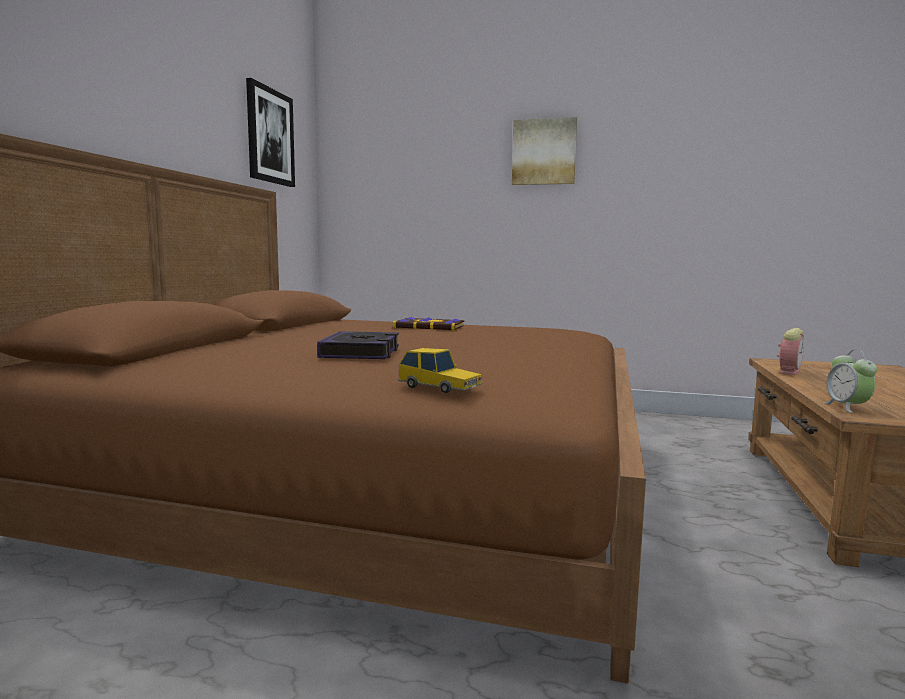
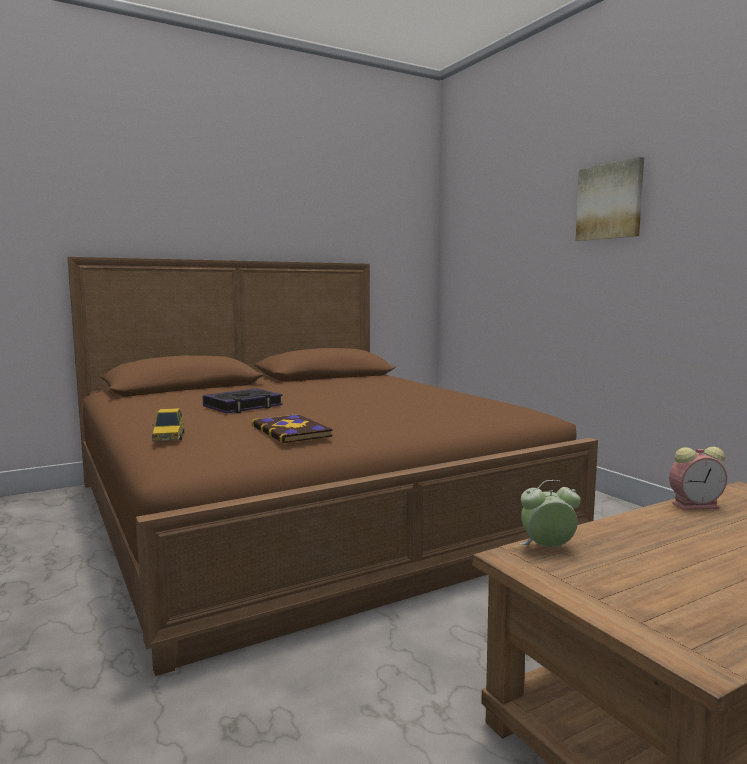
camera: 45 degrees right, 0 degrees up
(270, 136) = (372, 216): picture -> none
(429, 326) = (397, 390): book -> book (292, 431)
(847, 407) = (547, 548): alarm clock -> alarm clock turned 45 degrees clockwise

